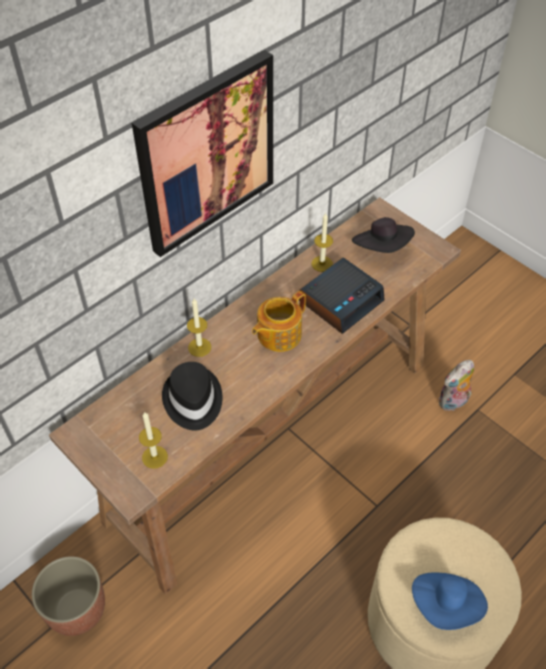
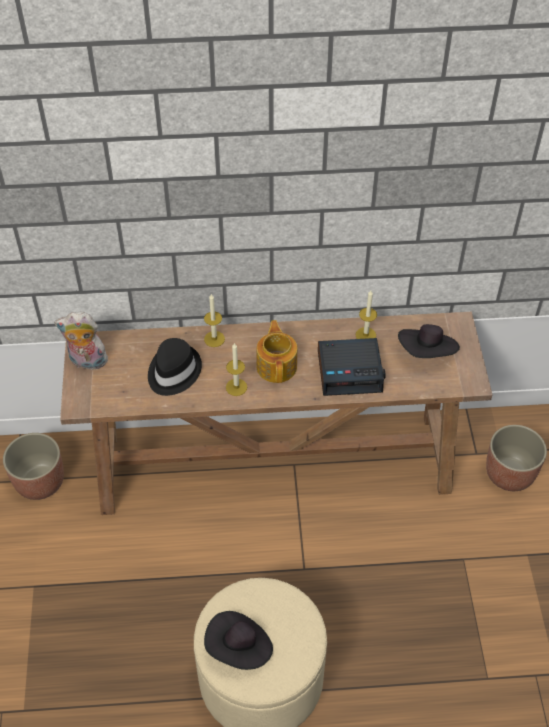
camera: 40 degrees right, 0 degrees up
(154, 457) = (113, 391): candle -> candle (236, 387)
(206, 154) = (257, 186): picture -> none
(278, 334) = (277, 366): teapot -> teapot turned 90 degrees clockwise
(446, 324) = (509, 474): none -> planter
(446, 605) = (239, 648): blue hat -> black hat
(453, 403) = (447, 539): plush toy -> plush toy (87, 362)

